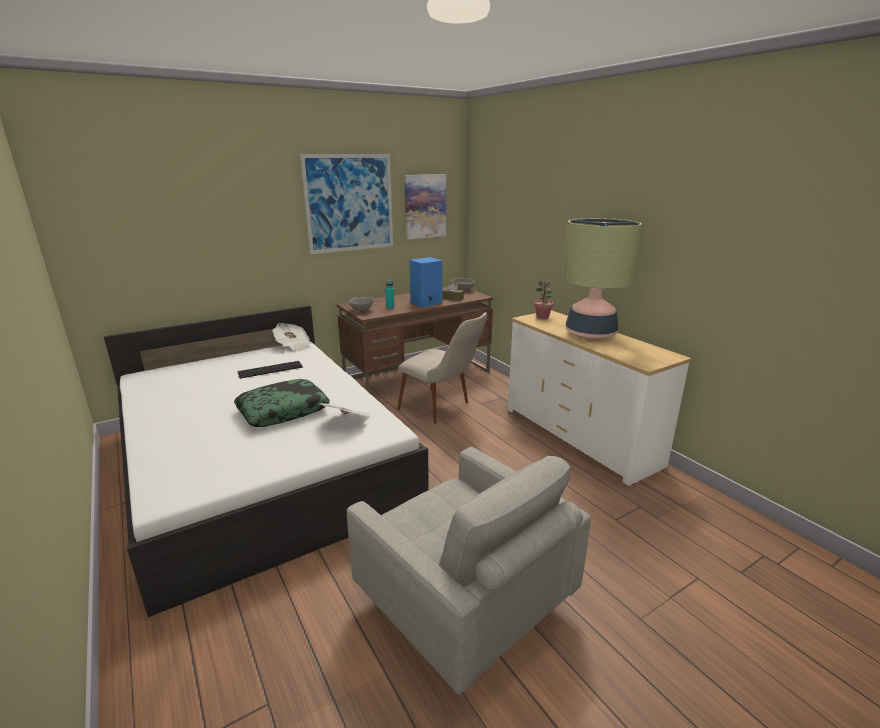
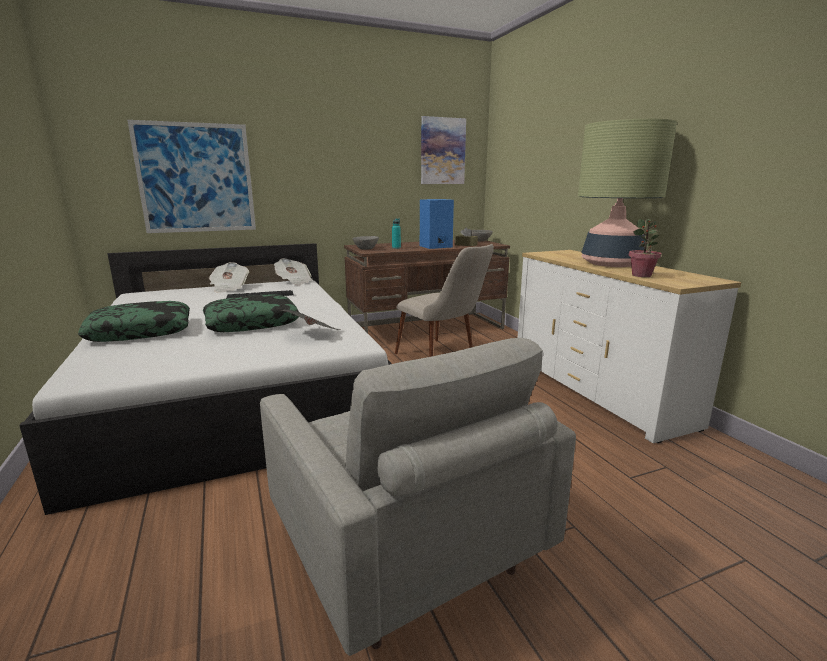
camera: 10 degrees right, 5 degrees down
(181, 431) = (141, 331): none -> pillow
(232, 360) = (229, 288): none -> newspaper
(349, 203) = (362, 141): picture -> picture (196, 178)
(542, 317) = (558, 253): potted plant -> potted plant (641, 275)

